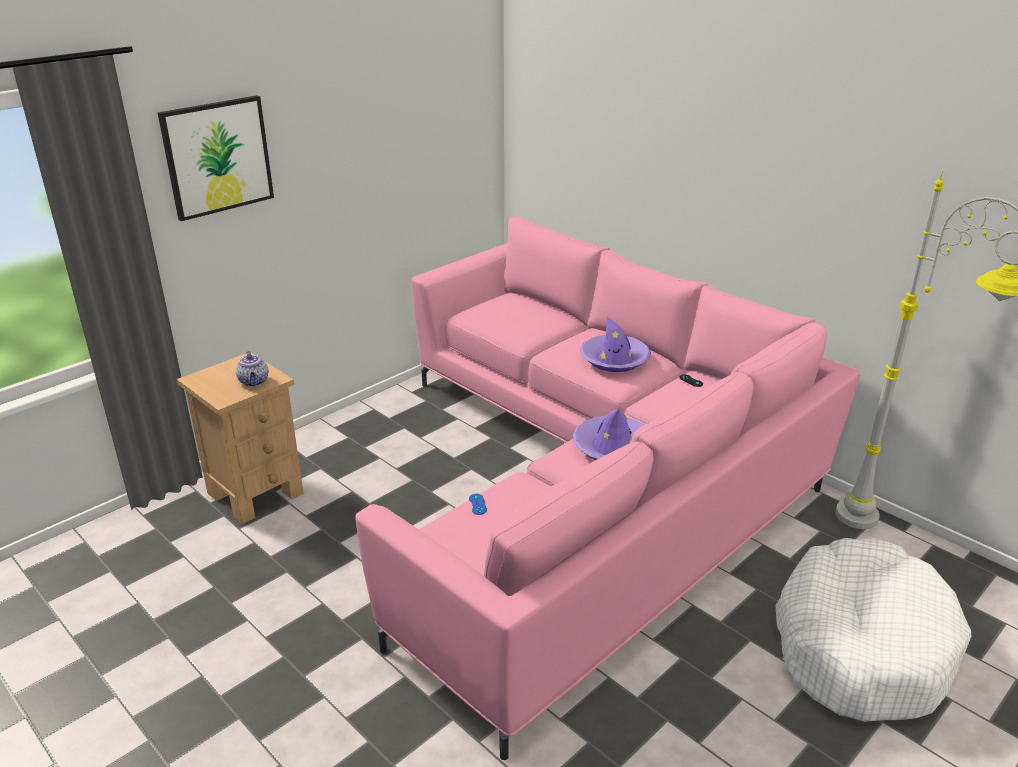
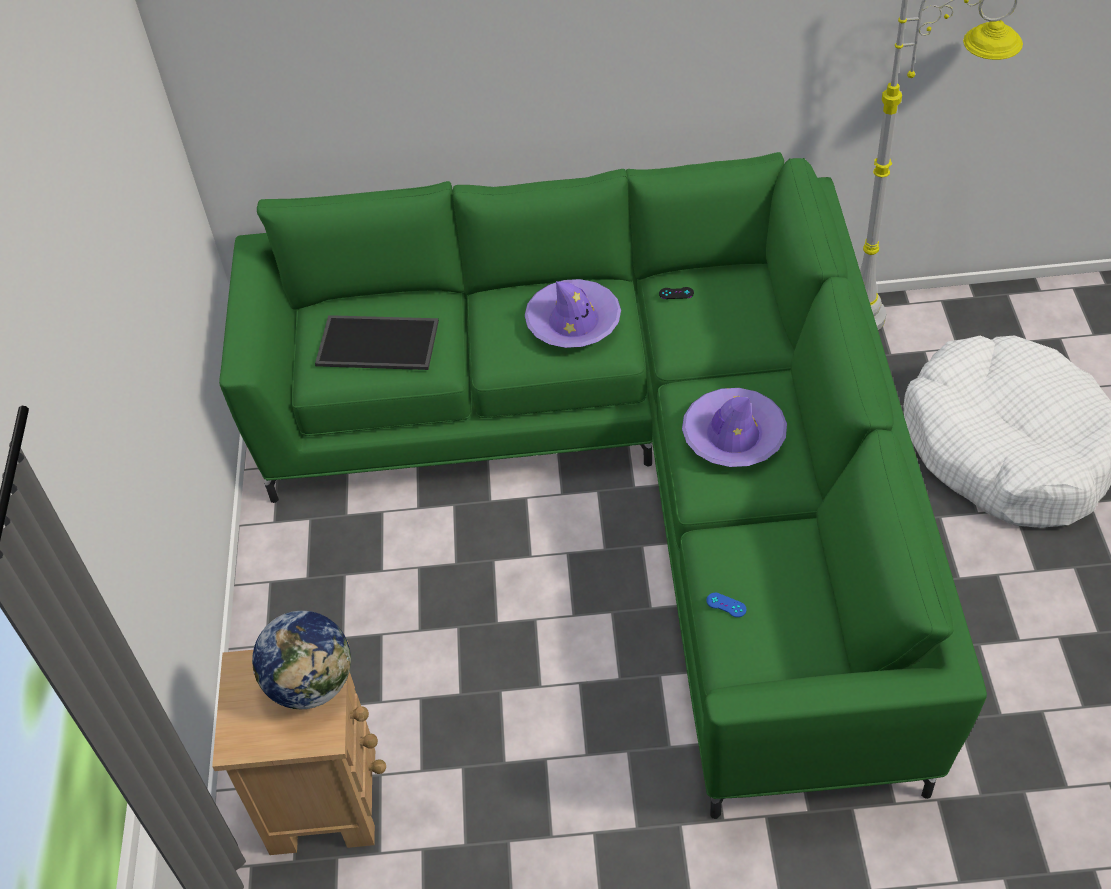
camera: 45 degrees left, 20 degrees up
(217, 157) = (75, 446): picture -> none
(254, 382) = (312, 684): teapot -> globe
(513, 316) = (379, 342): none -> tray
(593, 491) = (637, 481): pink sofa -> green sofa

